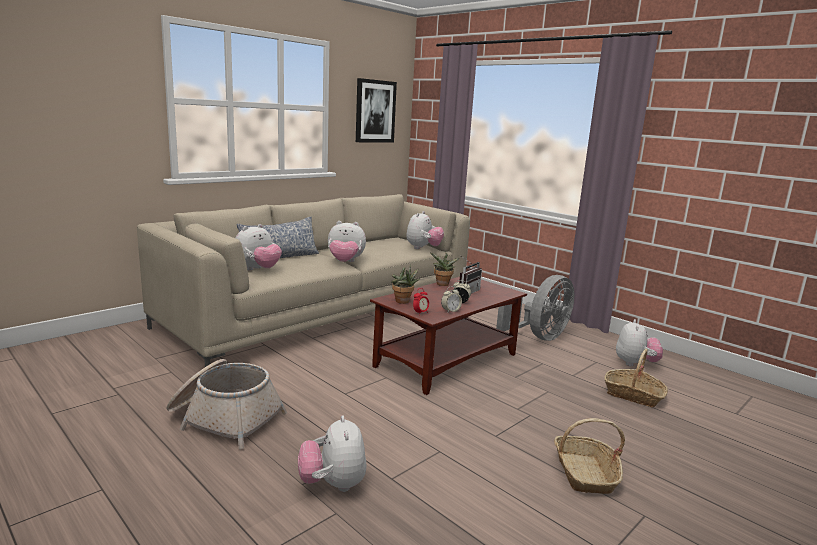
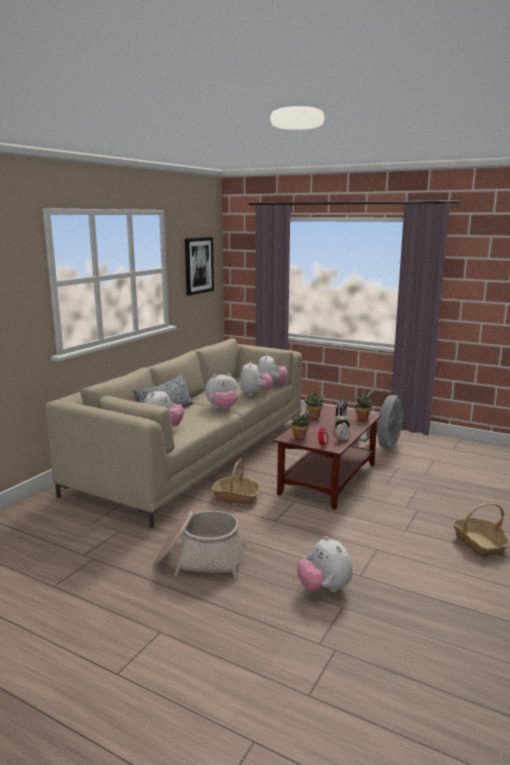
camera: 15 degrees left, 0 degrees up
(500, 293) = (362, 418): none -> potted plant
(633, 395) = (474, 481): basket -> basket (236, 497)
(635, 363) = (460, 456): plush toy -> plush toy (255, 394)

